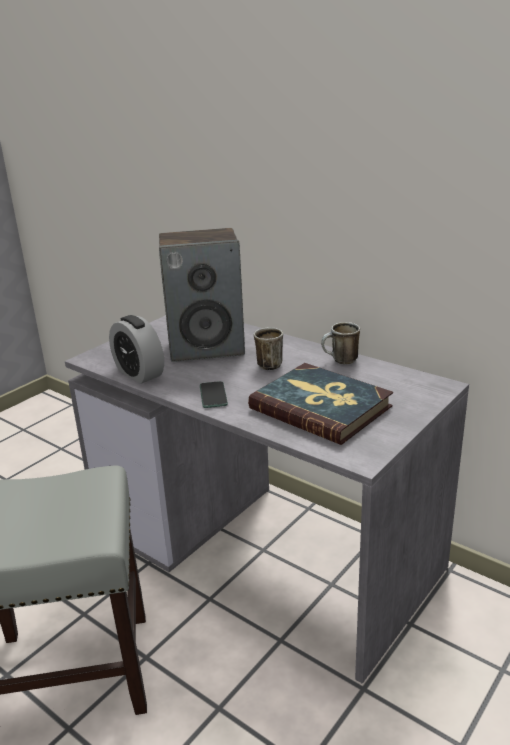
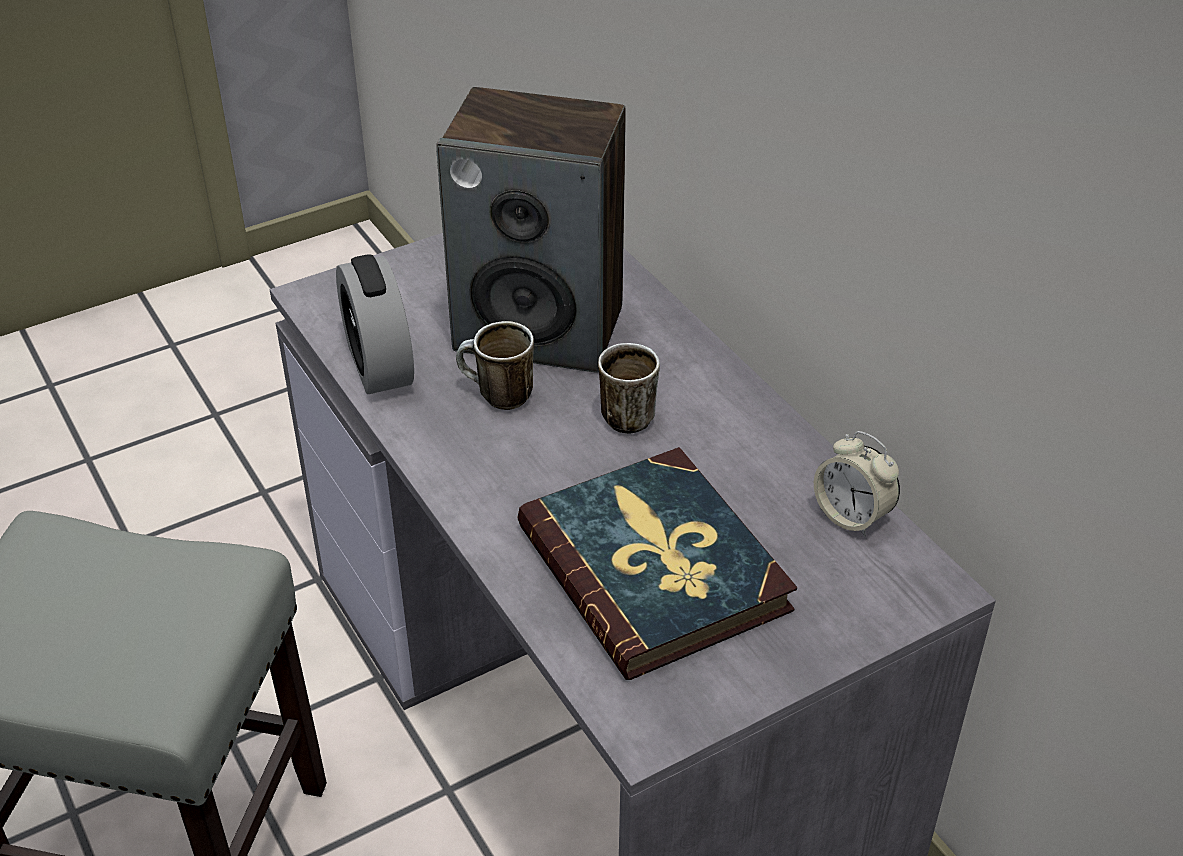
camera: 20 degrees right, 15 degrees up
(213, 395) = (477, 469): phone -> none
(340, 361) = (774, 450): mug -> mug (496, 397)
(390, 373) = (852, 516): none -> alarm clock

